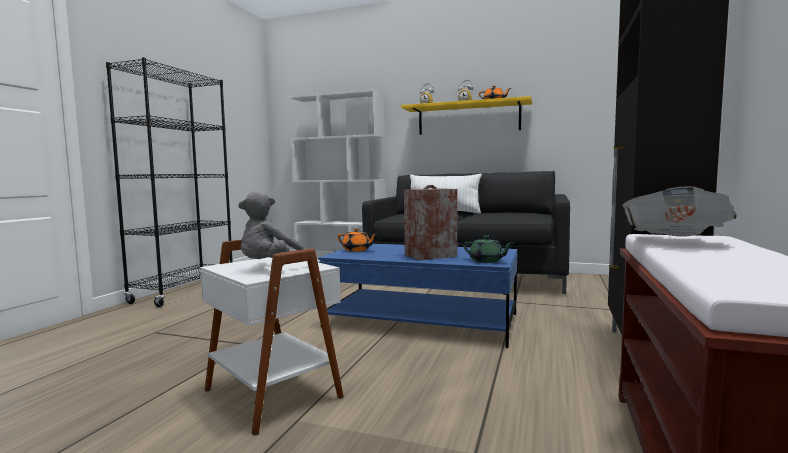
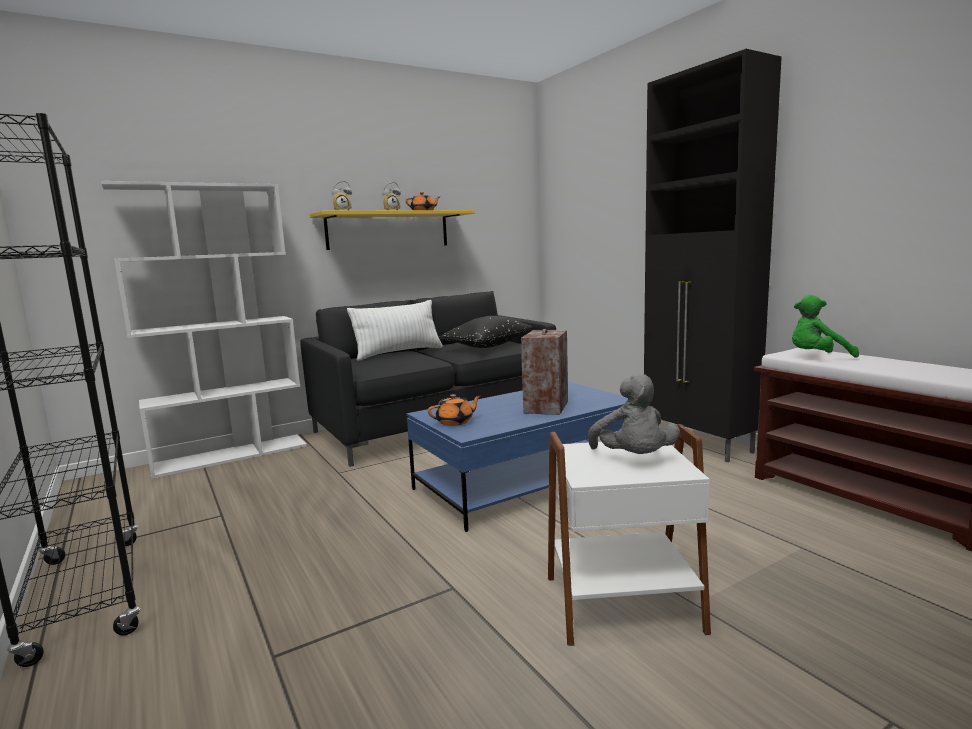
camera: 50 degrees left, 5 degrees up
(486, 261) = (604, 399): green teapot -> none
(510, 215) = (489, 346): none -> black pillow
(675, 241) = (817, 357): newspaper -> green plush toy

